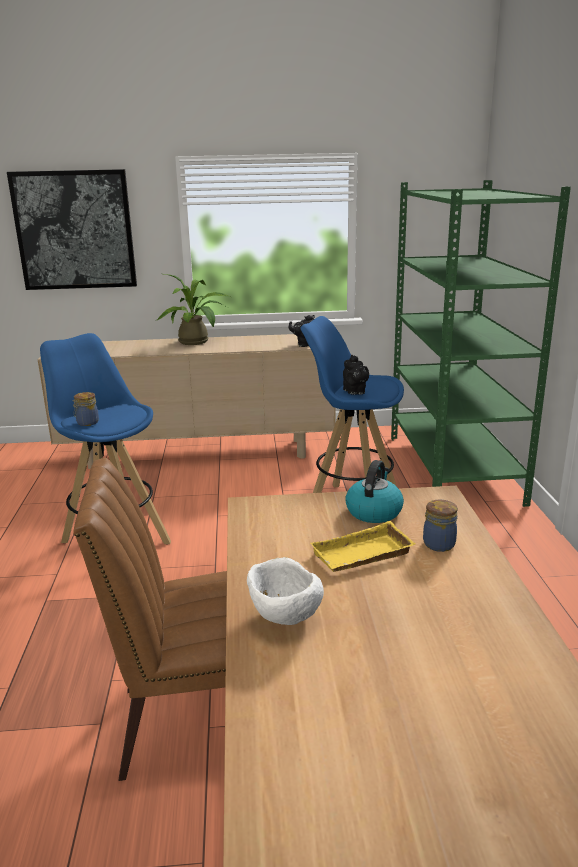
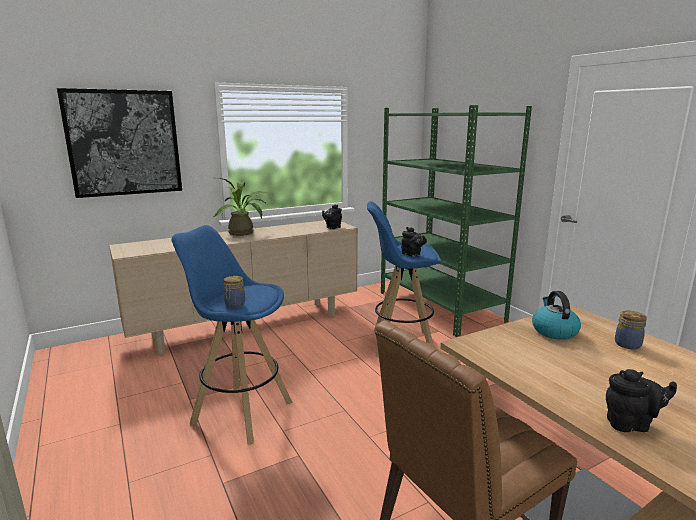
camera: 25 degrees left, 5 degrees down
(284, 618) = (631, 424): white bowl -> black teapot
(362, 556) = (599, 364): yellow tray -> none

